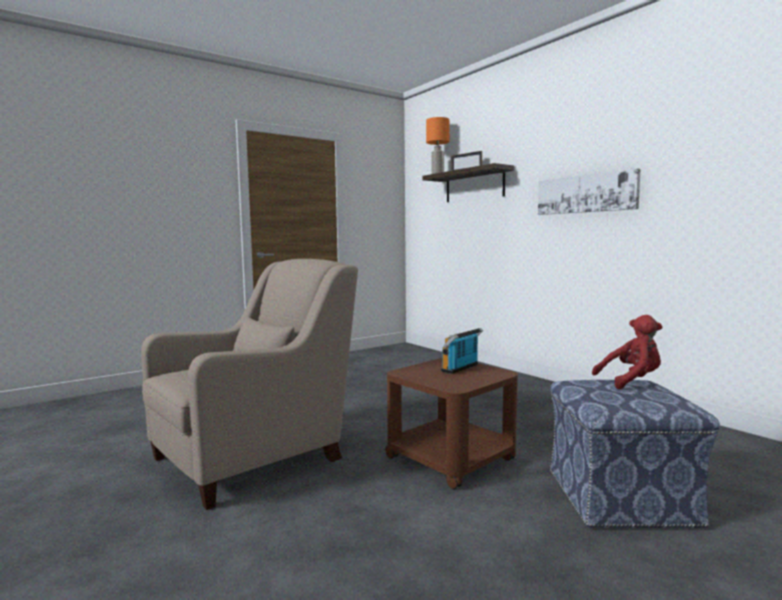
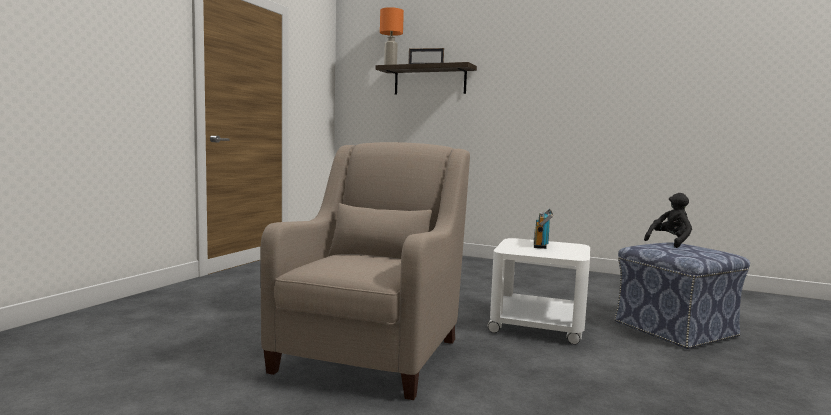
camera: 30 degrees left, 0 degrees up
(451, 459) = (538, 325): brown side table -> white side table
(586, 193) = (550, 98): picture -> none
(631, 381) = (670, 243): red plush toy -> black plush toy

